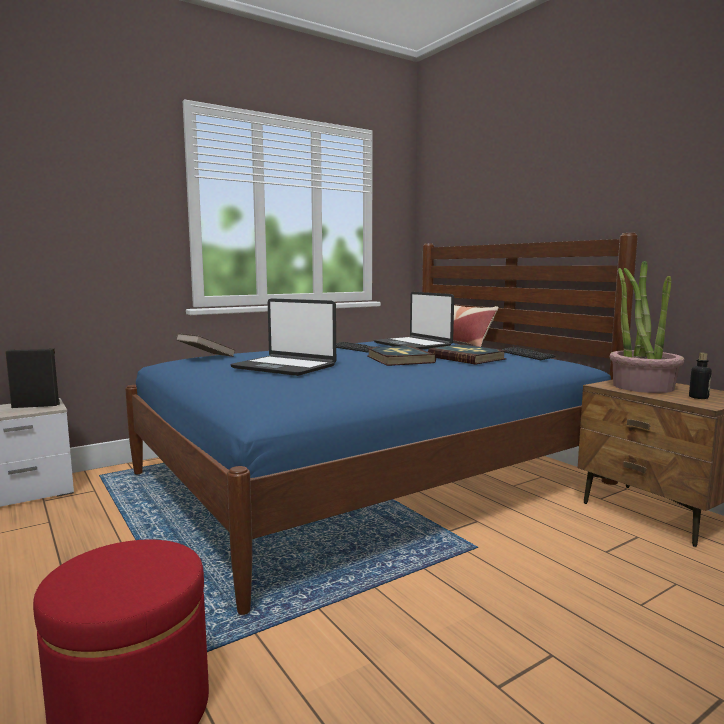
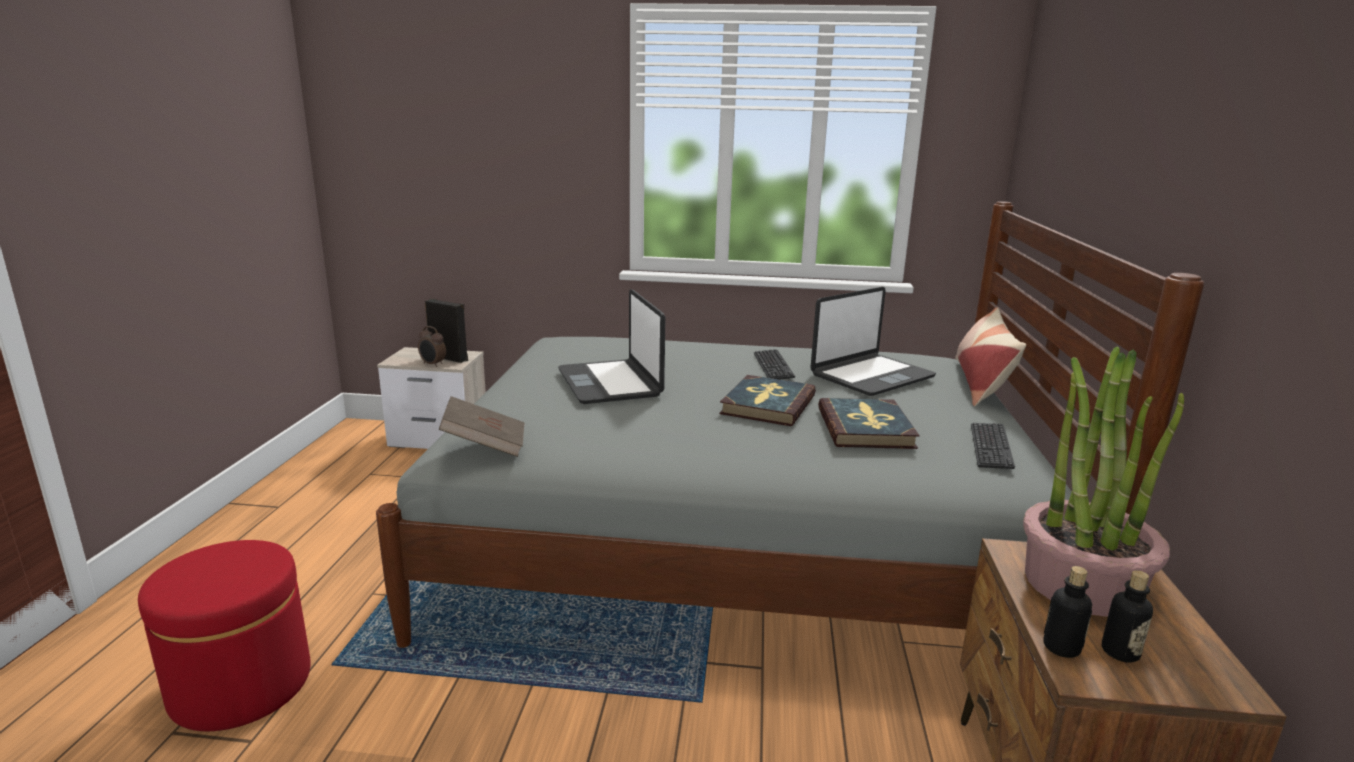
camera: 40 degrees right, 10 degrees up
(28, 411) = (433, 364): none -> alarm clock
(206, 357) = (586, 343): brown book -> brown book (485, 445)
(369, 478) = (736, 546): blue bed -> grey bed
(413, 345) = (871, 376): laptop -> laptop turned 135 degrees counterclockwise
(684, 401) = (1061, 647): none -> bottle

